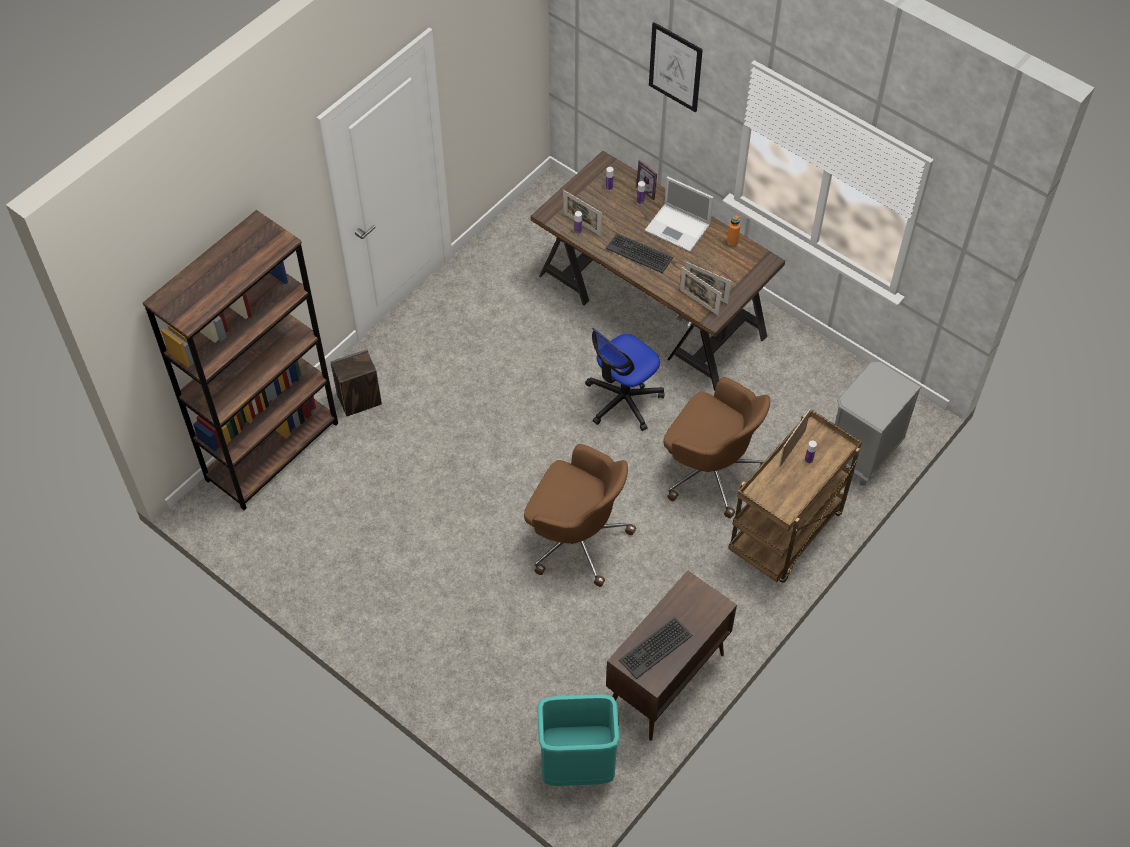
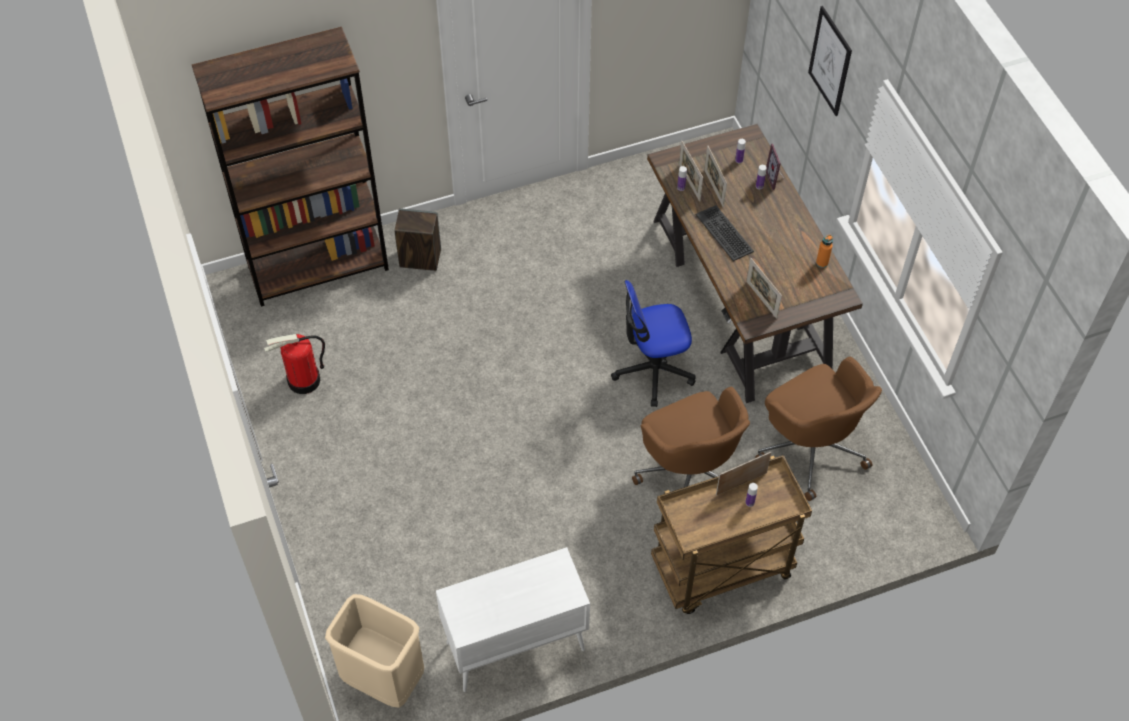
camera: 30 degrees right, 0 degrees up
(330, 555) = (303, 381): none -> fire extinguisher
(576, 538) = (524, 473): brown office chair -> brown office chair (811, 447)
(577, 768) = (382, 679): turquoise trash can -> beige trash can
(655, 647) = (486, 602): keyboard -> none
(666, 682) = (514, 647): brown cabinet -> white cabinet
(678, 228) = (779, 226): laptop -> none
(699, 302) = (749, 304): picture frame -> picture frame (713, 188)
(861, 454) = (848, 532): grey nightstand -> none

